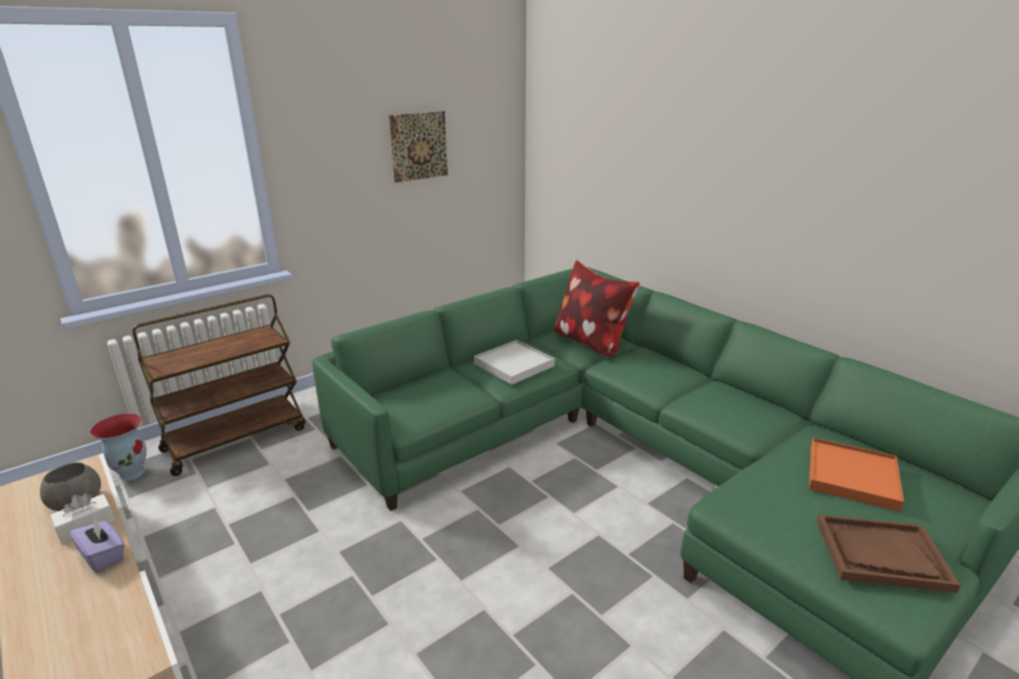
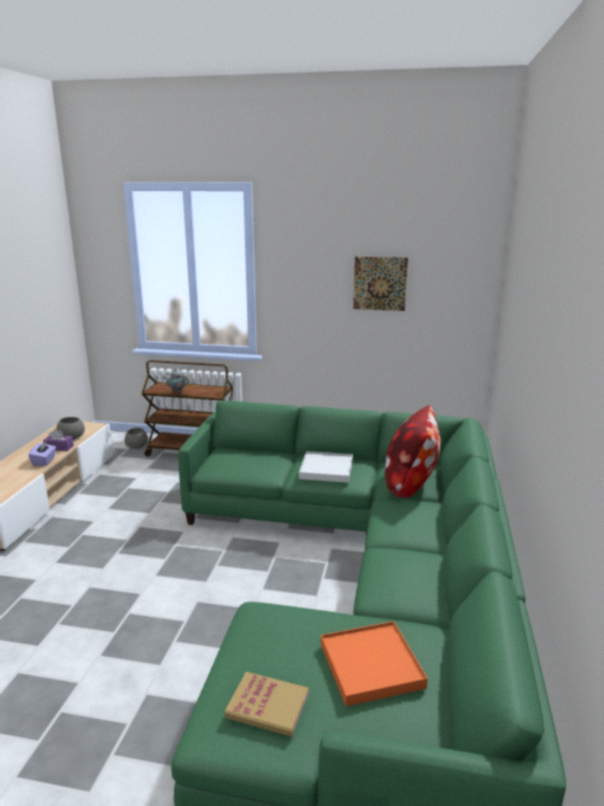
camera: 50 degrees right, 5 degrees down
(86, 525) = (59, 448): white tissue box -> purple tissue box
(132, 473) = (137, 446): vase -> grey bowl
(207, 358) = (176, 392): none -> teapot
(881, 555) = (267, 706): brown tray -> book

